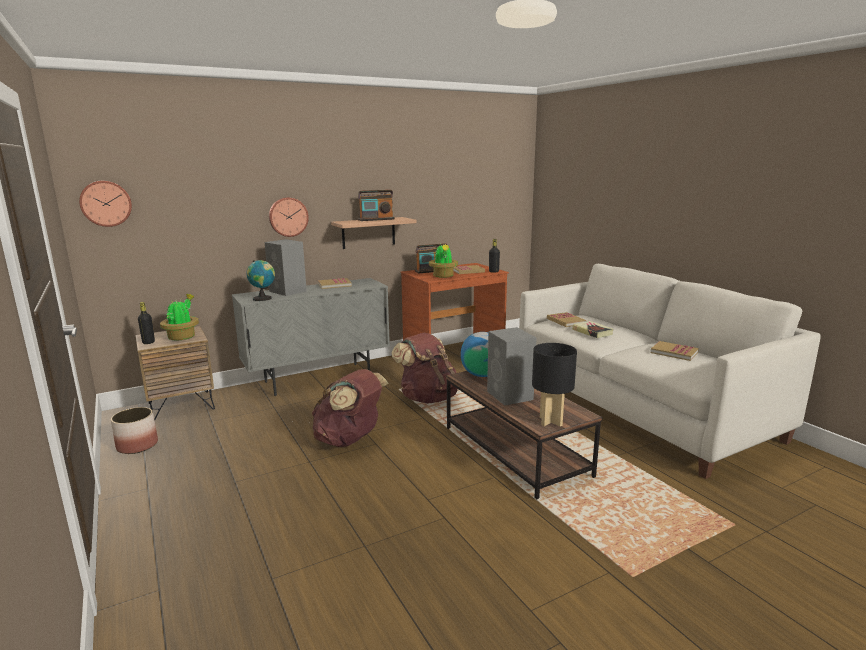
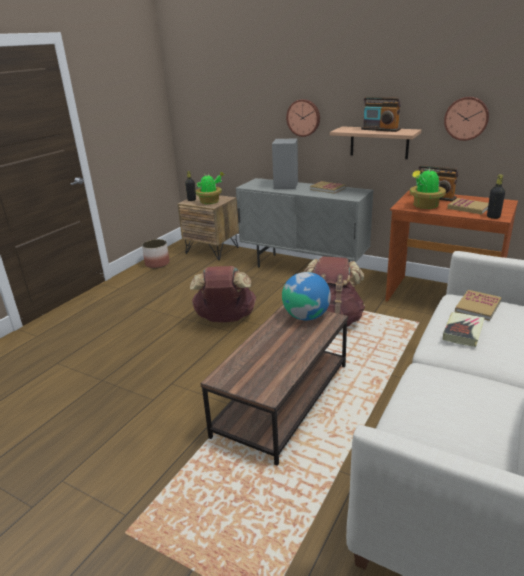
camera: 60 degrees right, 10 degrees up
(106, 203) = (188, 96): wall clock -> wall clock (466, 118)
(263, 298) = (257, 187): globe -> none
(510, 396) = (272, 344): grey speaker -> none
(550, 421) = (234, 380): black table lamp -> none
(674, 352) = (472, 407): book -> none

